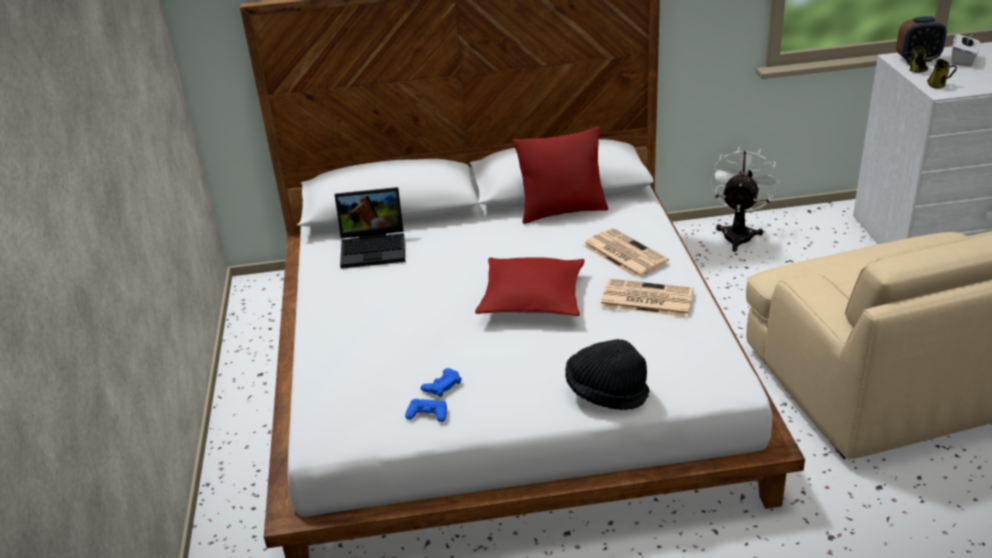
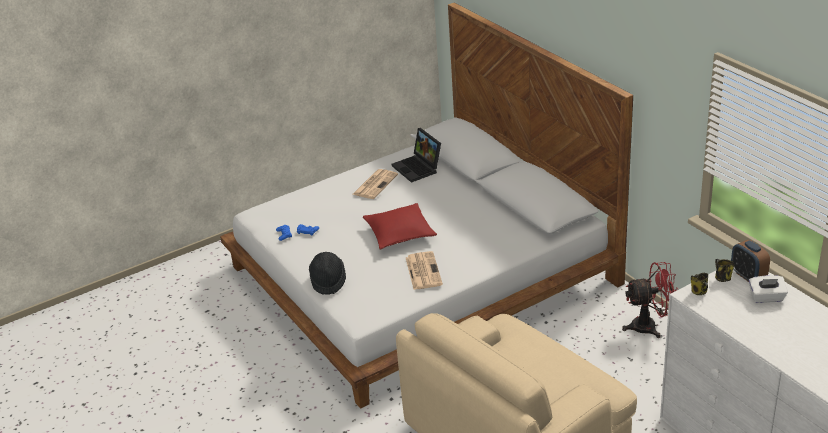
camera: 65 degrees right, 0 degrees up
(562, 211) = (505, 215): red pillow -> none
(623, 253) = (468, 250): newspaper -> newspaper (375, 184)
(738, 233) = (650, 326): white fan -> red fan

